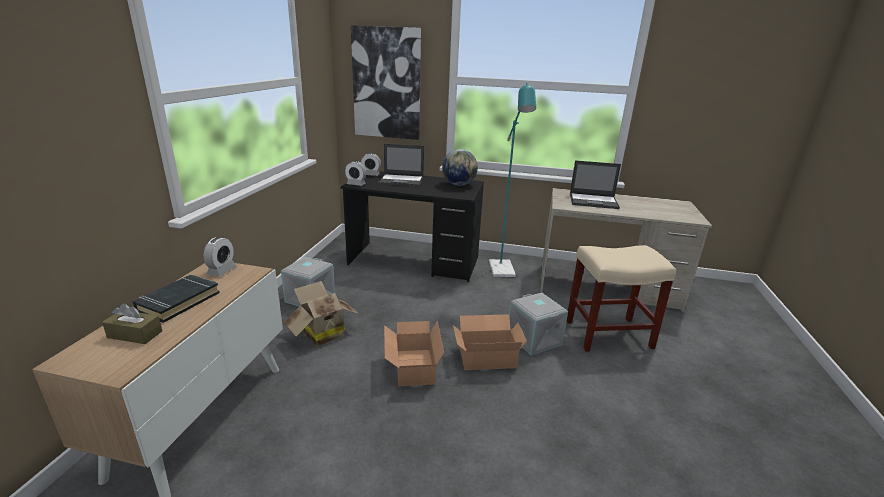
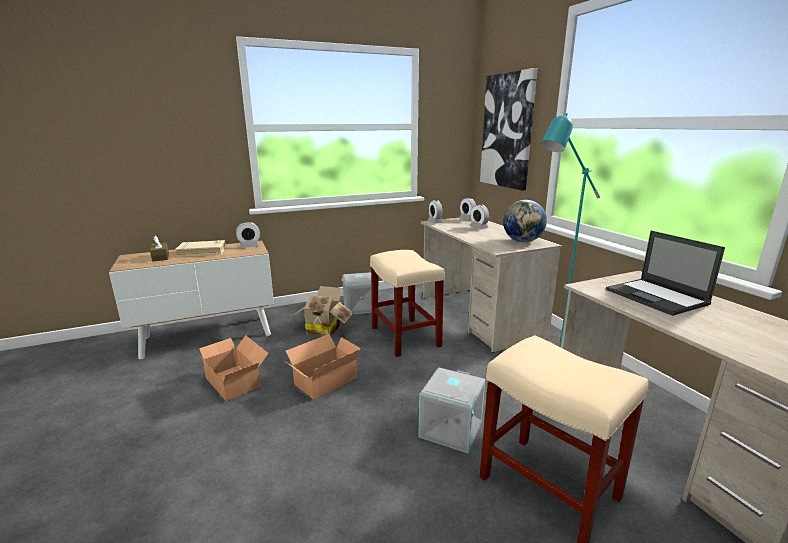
camera: 55 degrees right, 5 degrees down
(178, 302) = (202, 252): black book -> beige book
(397, 302) = (404, 336): none -> beige stool
(402, 180) = (478, 227): laptop -> alarm clock
(414, 261) = (478, 316): black desk -> beige desk
(485, 356) = (382, 409): cardboard box -> cardboard box (234, 380)

